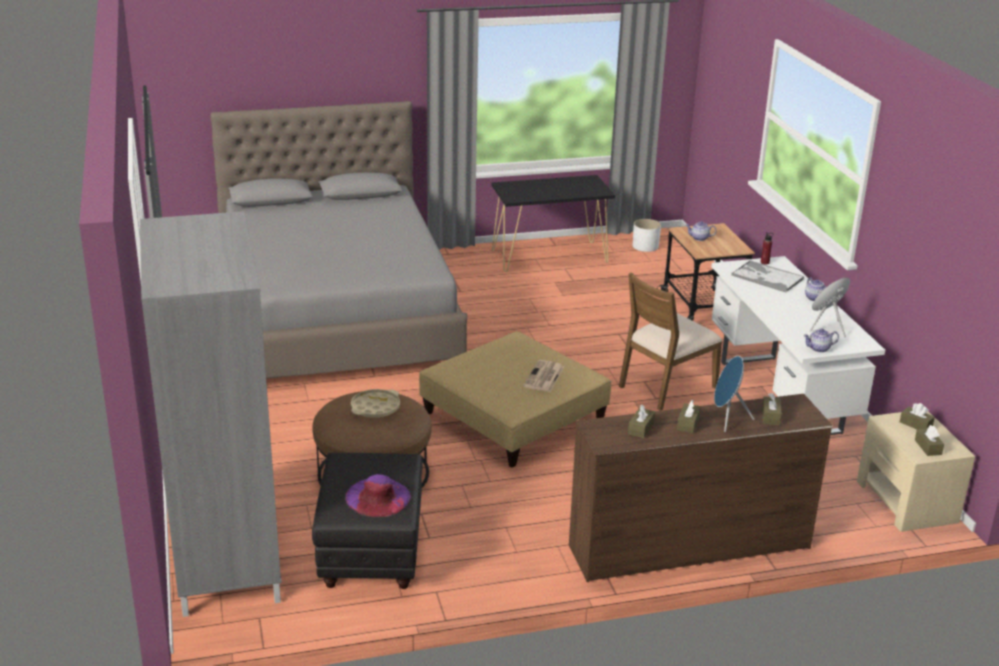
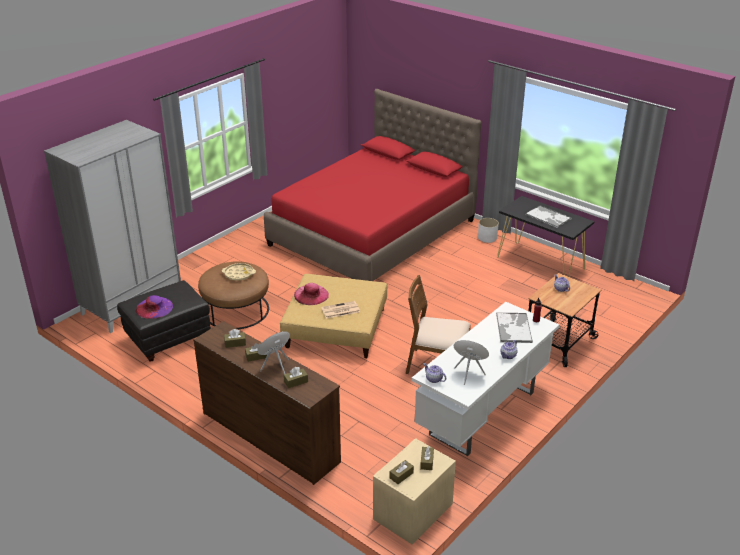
camera: 55 degrees right, 5 degrees up
(337, 314) = (373, 233): grey bed -> red bed
(483, 382) = (311, 295): none -> pink hat
(557, 189) = (548, 217): none -> tray
(645, 246) = (612, 289): white planter -> white planter (487, 238)

